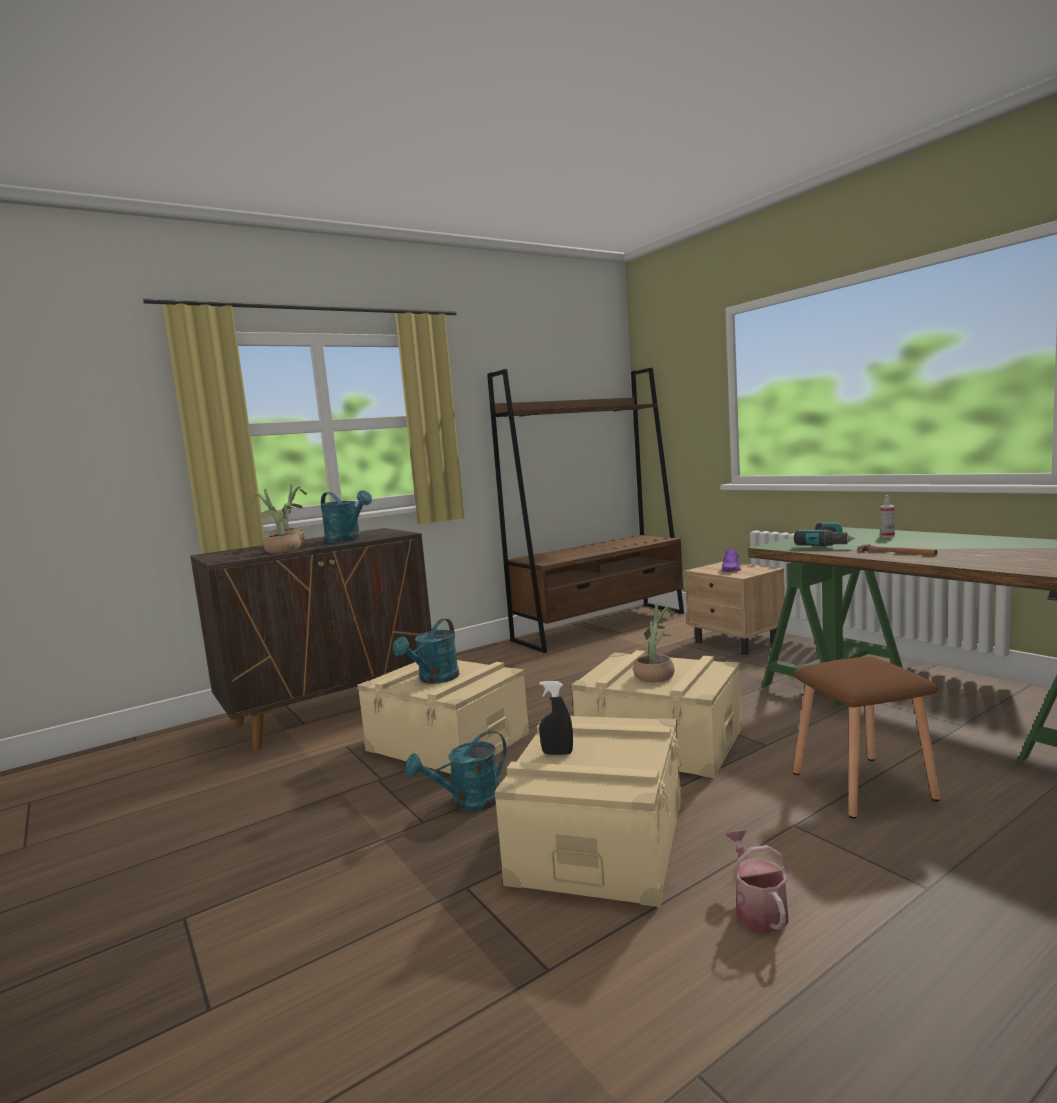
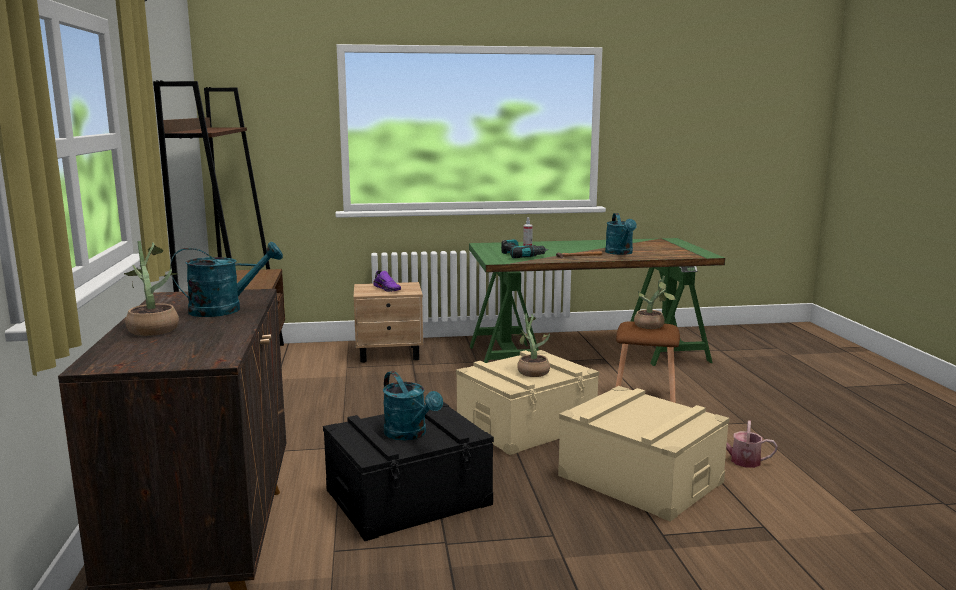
camera: 65 degrees left, 5 degrees up
(279, 551) = (223, 335): potted plant -> potted plant (652, 326)
(448, 742) = (408, 497): beige storage box -> black storage box
(468, 803) = (540, 511): turquoise watering can -> turquoise watering can (620, 253)
(557, 753) = (634, 425): black spray bottle -> none

